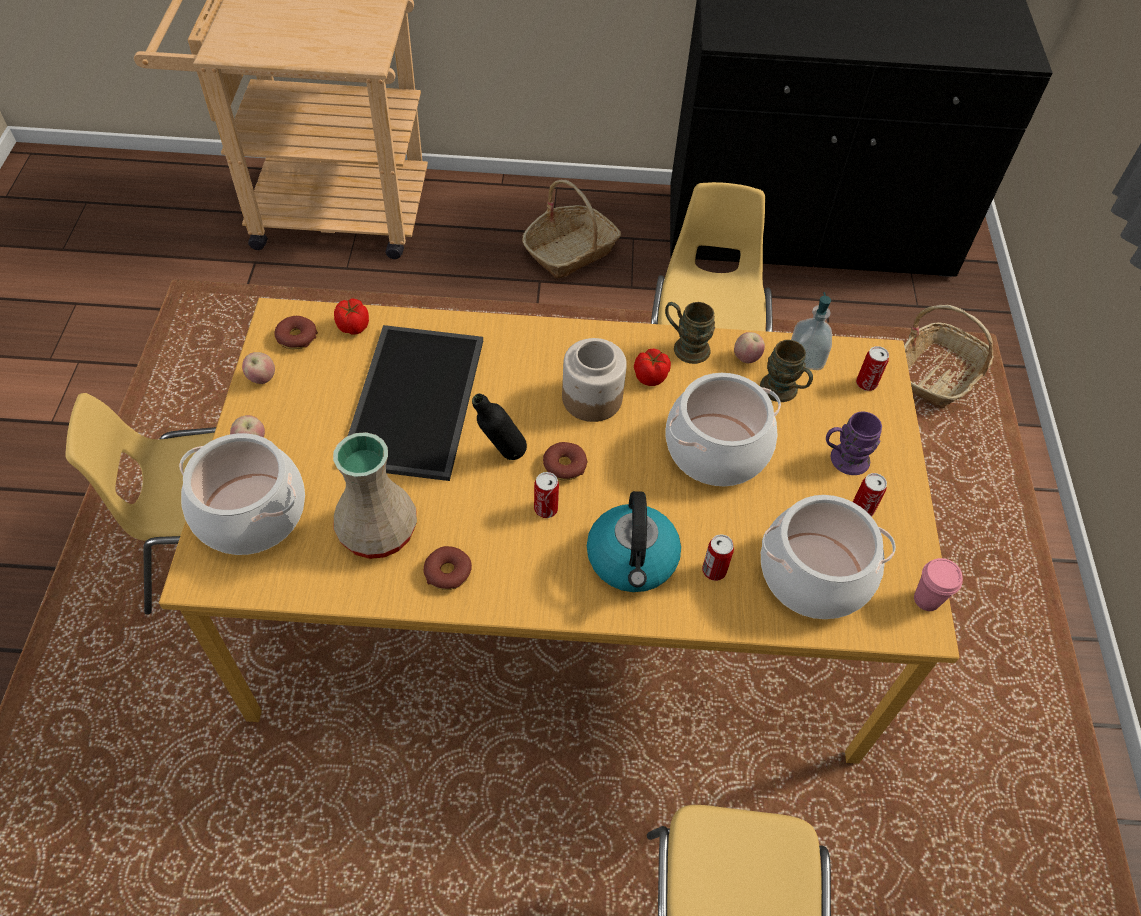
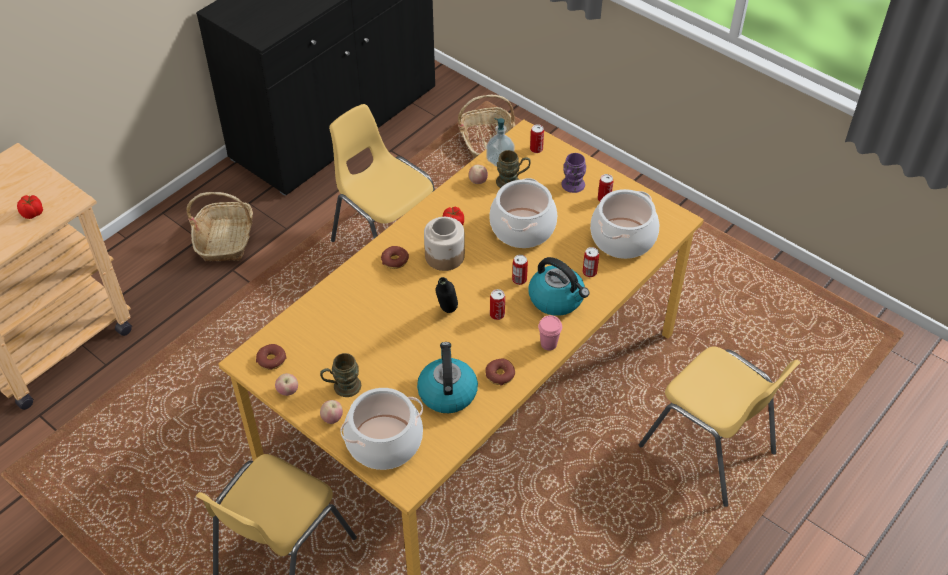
camera: 50 degrees left, 5 degrees down
(353, 327) = (290, 330): tomato -> tomato (33, 213)
(376, 531) = (447, 392): beige vase -> kettle
(412, 399) = (371, 331): tray -> none
(564, 466) = (477, 292): donut -> donut (395, 260)
(626, 498) = (519, 280): none -> can
(685, 347) = (447, 200): brown mug -> brown mug (342, 388)
(927, 599) = (668, 209): pink cup -> pink cup (548, 344)

